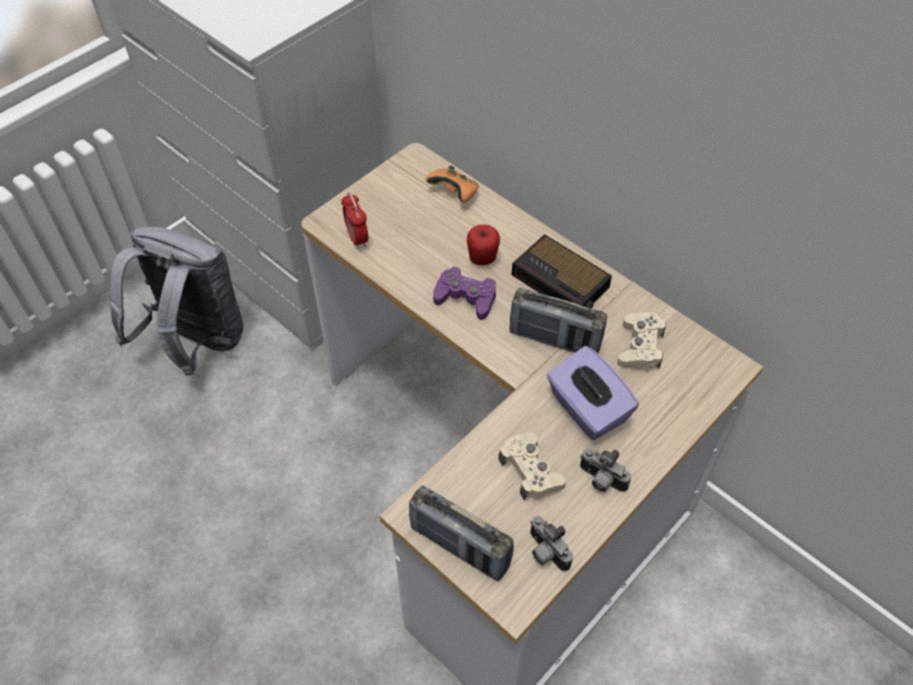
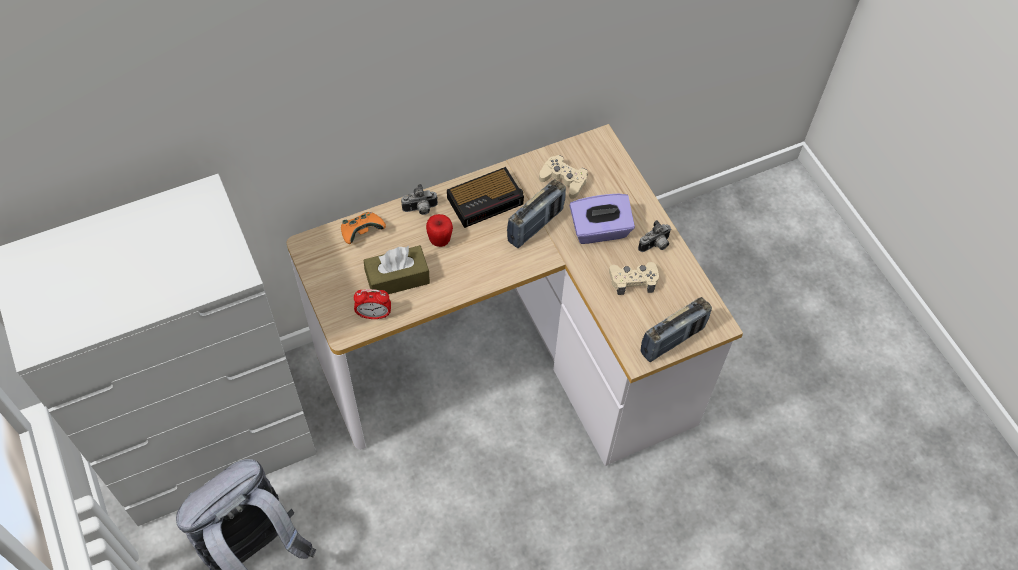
camera: 70 degrees left, 5 degrees up
(412, 241) = (397, 278): none -> brown tissue box
(465, 298) = (471, 264): purple game controller -> none
(545, 552) = (693, 295): camera -> camera (420, 209)

